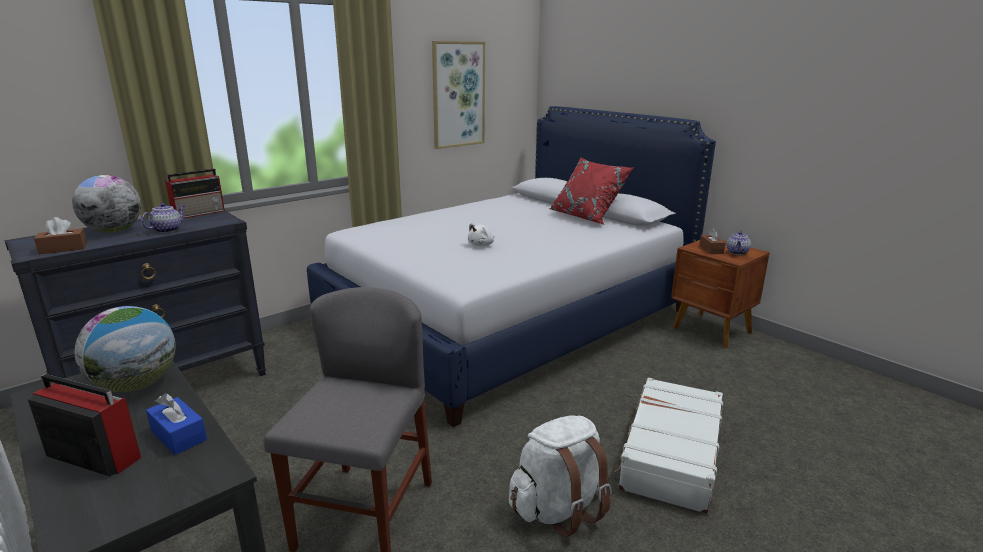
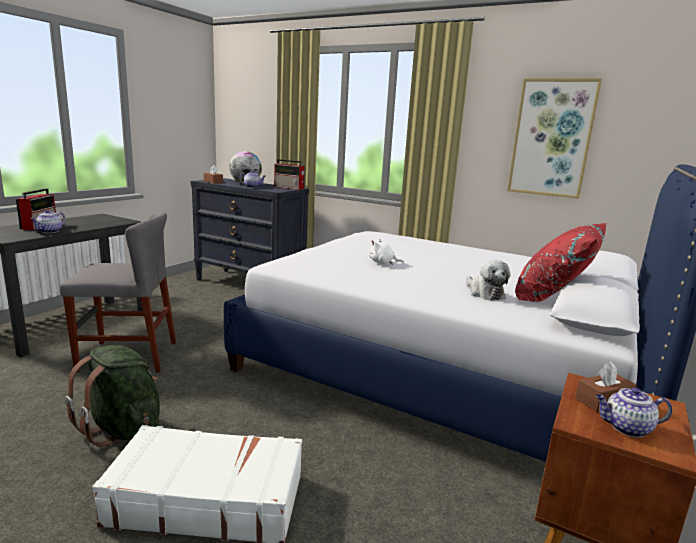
camera: 70 degrees right, 5 degrees down
(136, 385) = (103, 222): globe -> none
(178, 435) = (49, 231): blue tissue box -> teapot
(559, 508) = (123, 429): white backpack -> green backpack
(577, 231) = (484, 293): none -> plush toy

